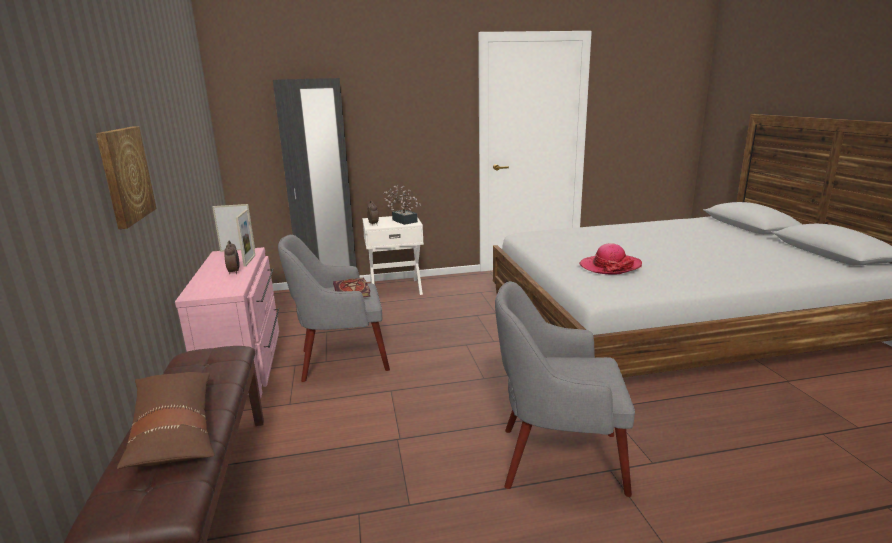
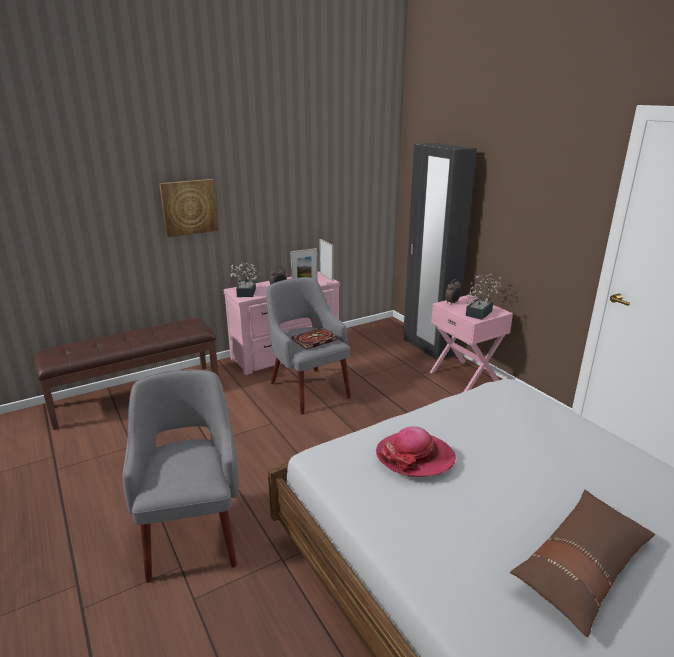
camera: 70 degrees right, 5 degrees up
(174, 430) = (110, 343): brown pillow -> brown pillow (582, 567)
(220, 289) = (245, 293): none -> potted plant
(395, 288) = (465, 376): white nightstand -> pink nightstand

